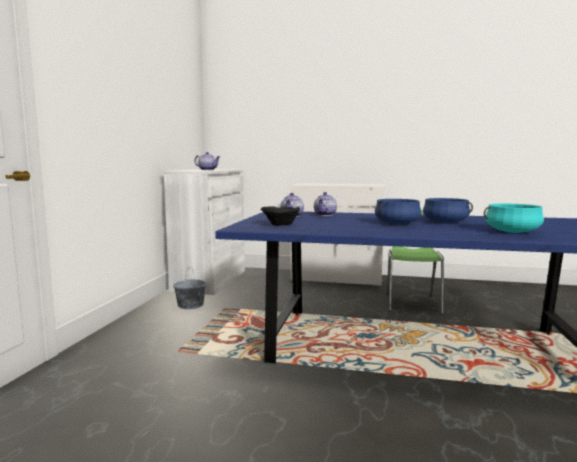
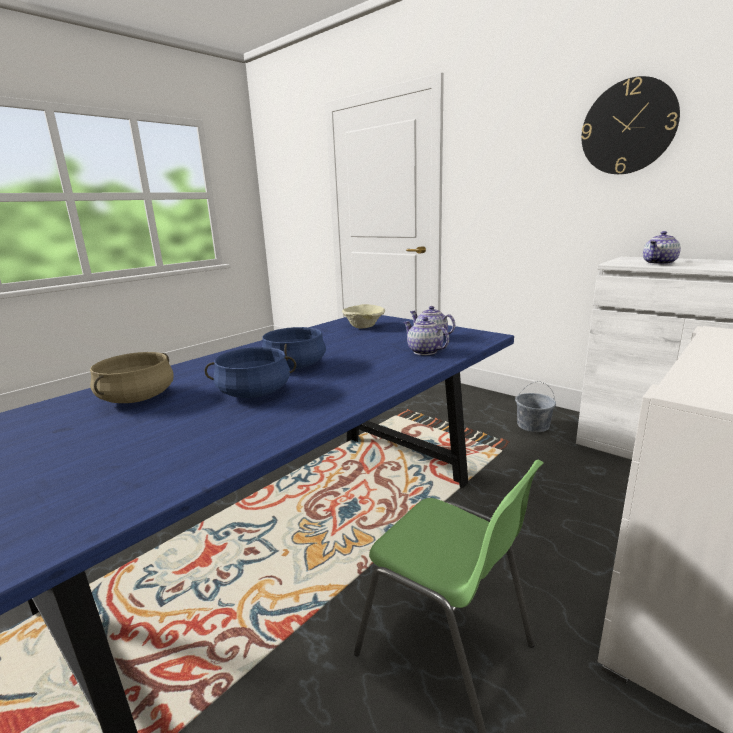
camera: 120 degrees right, 10 degrees up
(150, 83) = (628, 127): none -> wall clock
(280, 224) = (365, 326): black bowl -> beige bowl
(512, 232) = (137, 398): turquoise cooking pot -> beige cooking pot

